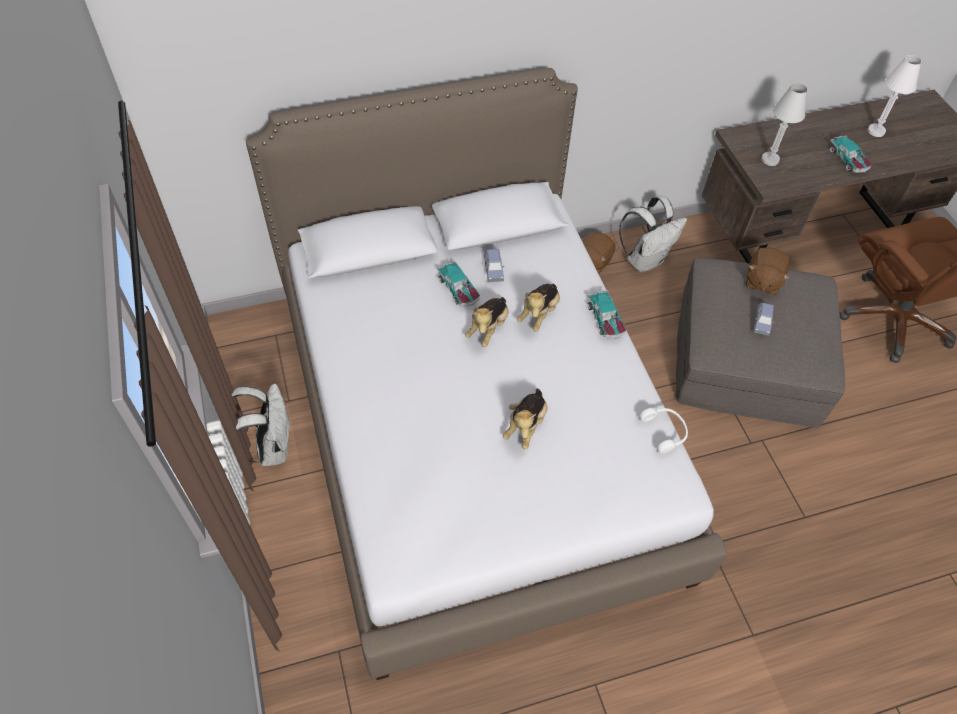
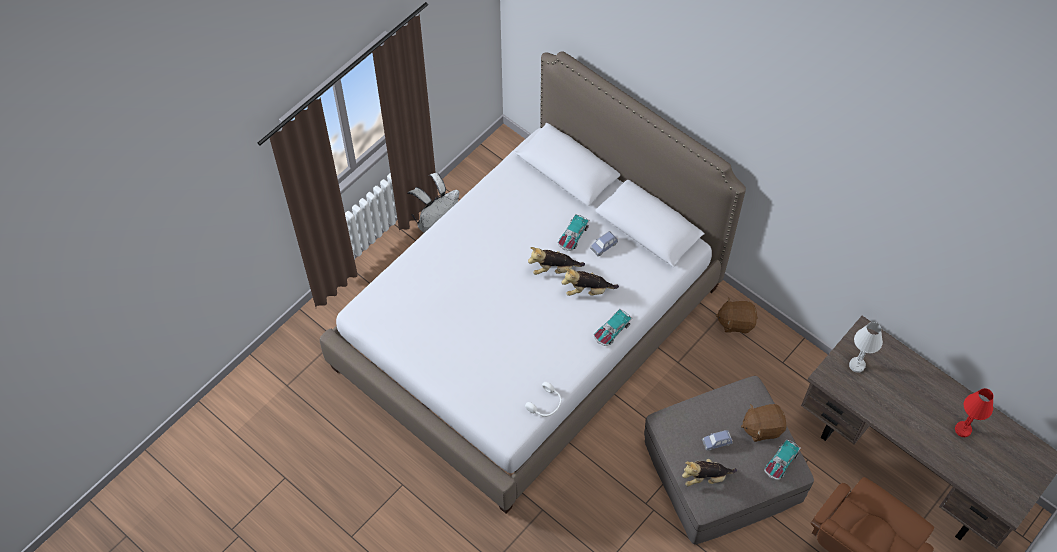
camera: 60 degrees right, 5 degrees up
(526, 425) = (496, 327): plush toy -> plush toy (705, 477)
(645, 260) = (768, 357): white backpack -> none
(848, 160) = (905, 420): toy car -> toy car (780, 462)
(876, 131) = (963, 429): white table lamp -> red table lamp

